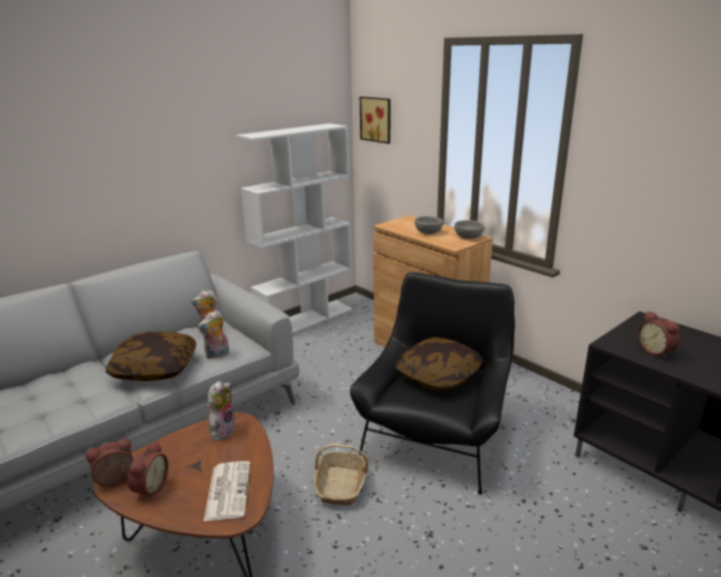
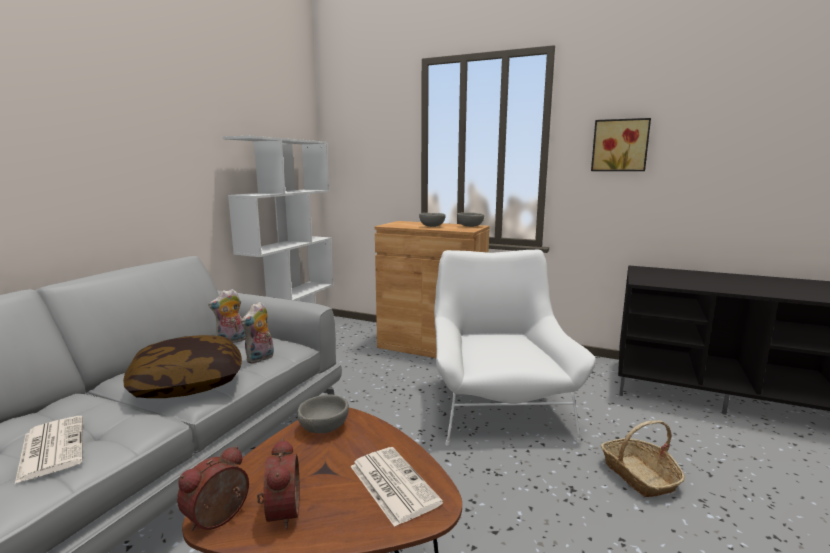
camera: 25 degrees left, 10 degrees down
(55, 404) = (51, 447): none -> newspaper
(222, 430) = (325, 428): plush toy -> grey bowl
(341, 486) = (449, 472): basket -> basket (639, 476)
(377, 119) = (349, 140): picture -> picture (620, 145)
(436, 434) = (498, 406): black armchair -> white armchair
(438, 376) = (497, 343): pillow -> none
(656, 351) = (676, 281): alarm clock -> none

